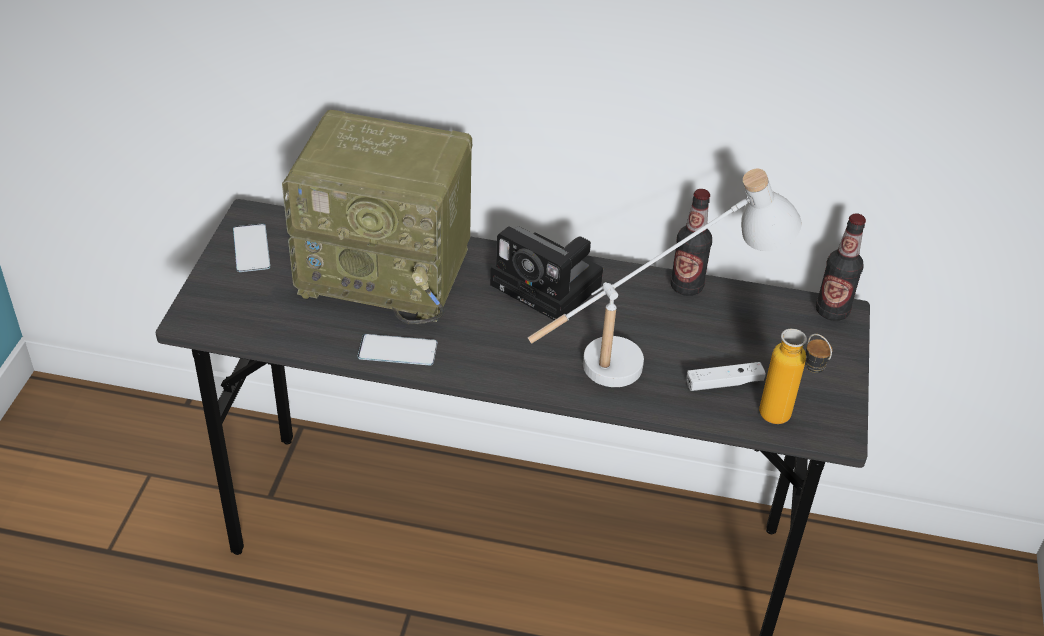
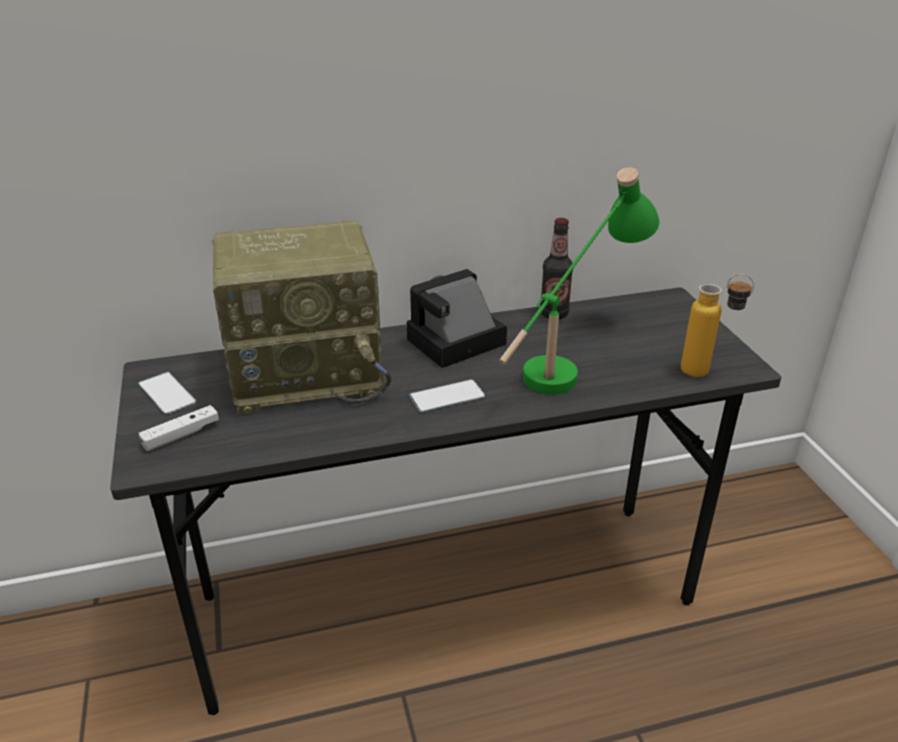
camera: 25 degrees left, 10 degrees down
(397, 350) = (364, 426): phone -> phone (447, 396)
(550, 286) = (453, 343): camera -> camera turned 135 degrees clockwise
(652, 353) = (571, 361): white table lamp -> green table lamp
(724, 383) = (640, 363): white game controller -> white game controller (181, 435)
(832, 311) = (665, 299): bottle -> none

